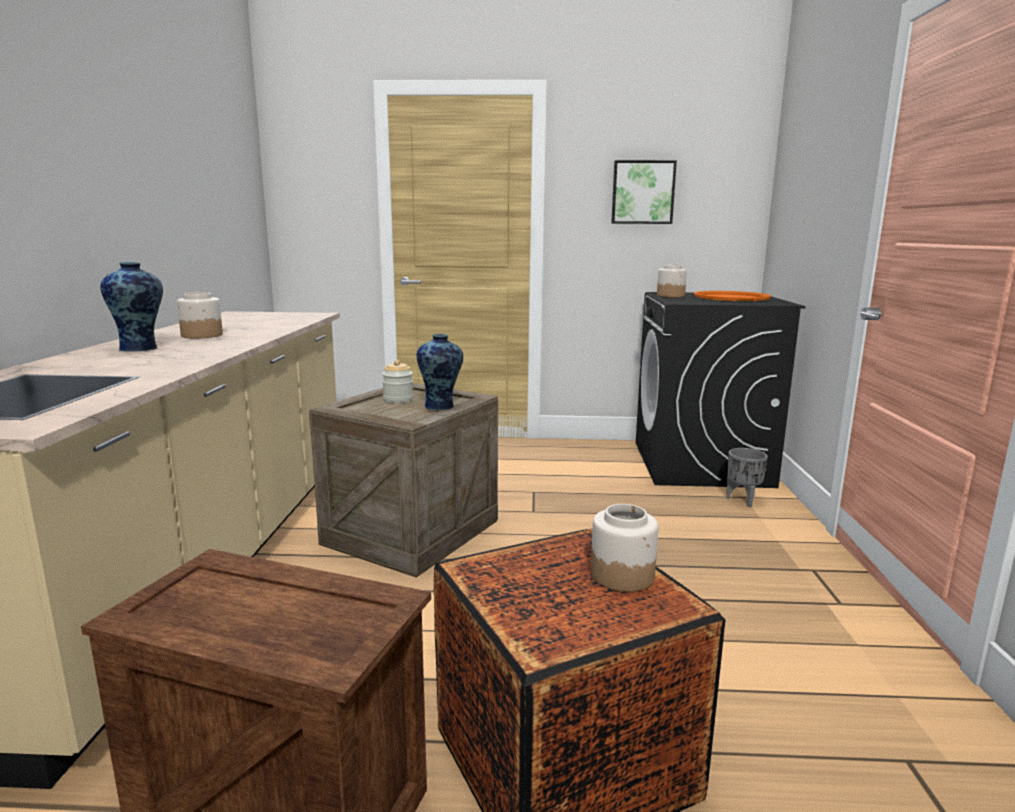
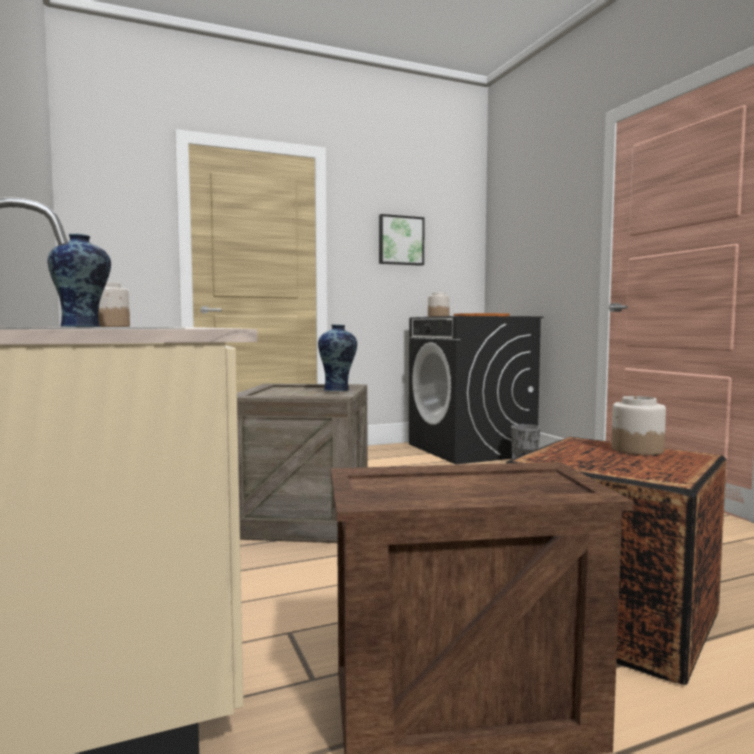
camera: 25 degrees left, 10 degrees down
(398, 399) = (286, 391): jar -> none

